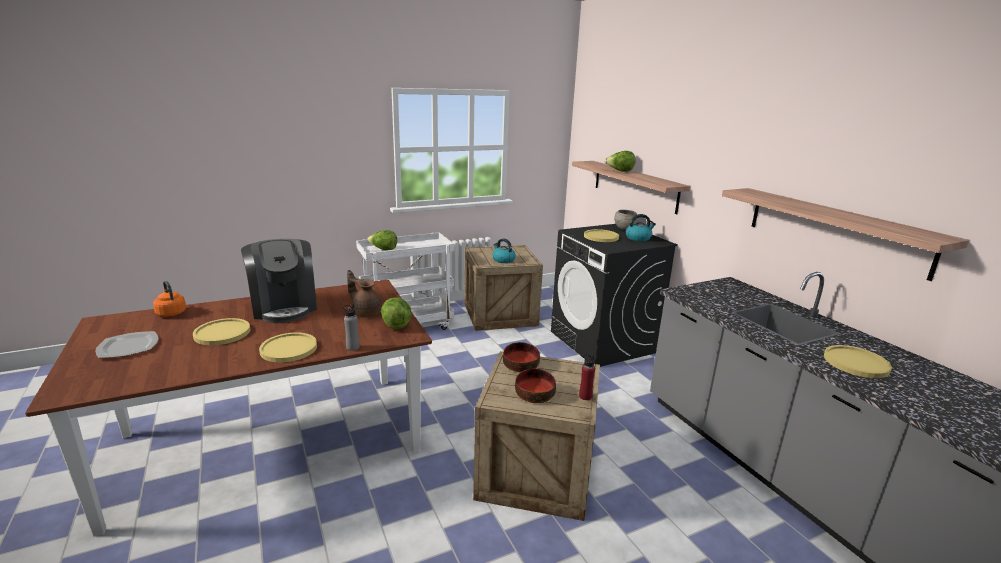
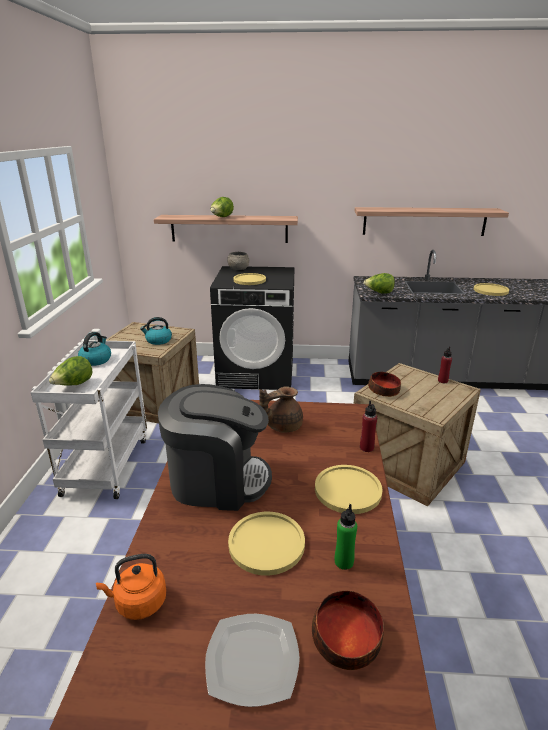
camera: 60 degrees left, 5 degrees up
(207, 358) = (343, 562): none -> green bottle
(352, 347) = (366, 448): grey bottle -> red bottle
(396, 324) = (325, 414): lettuce -> lettuce (379, 293)
(534, 394) = (431, 397): bowl -> bowl (346, 640)
(638, 238) = (267, 272): kettle -> kettle (96, 360)

